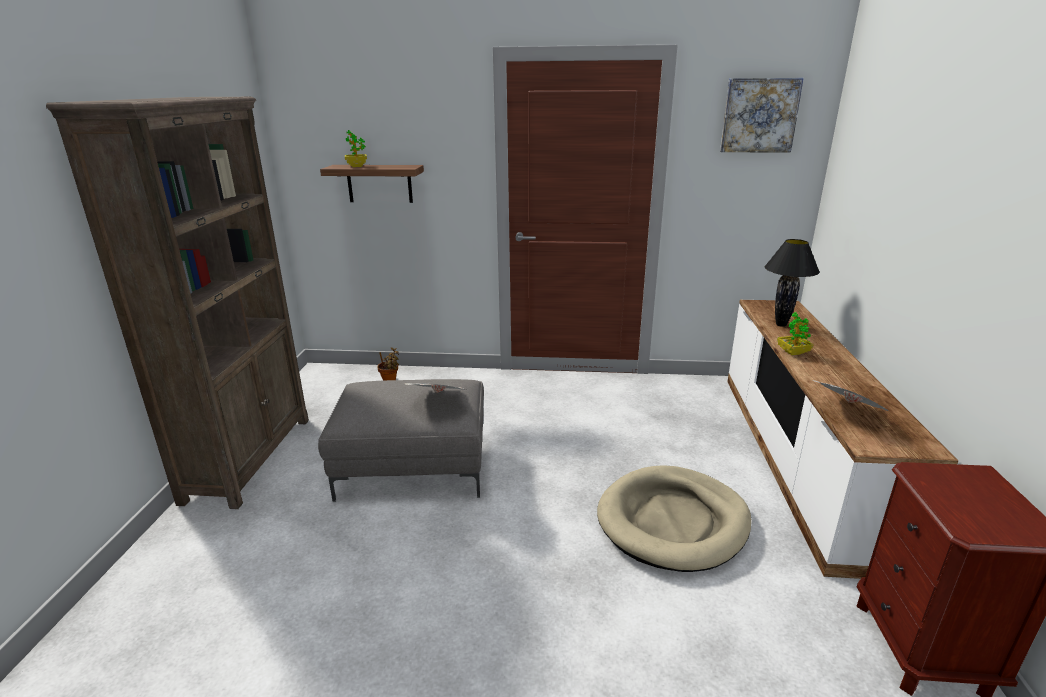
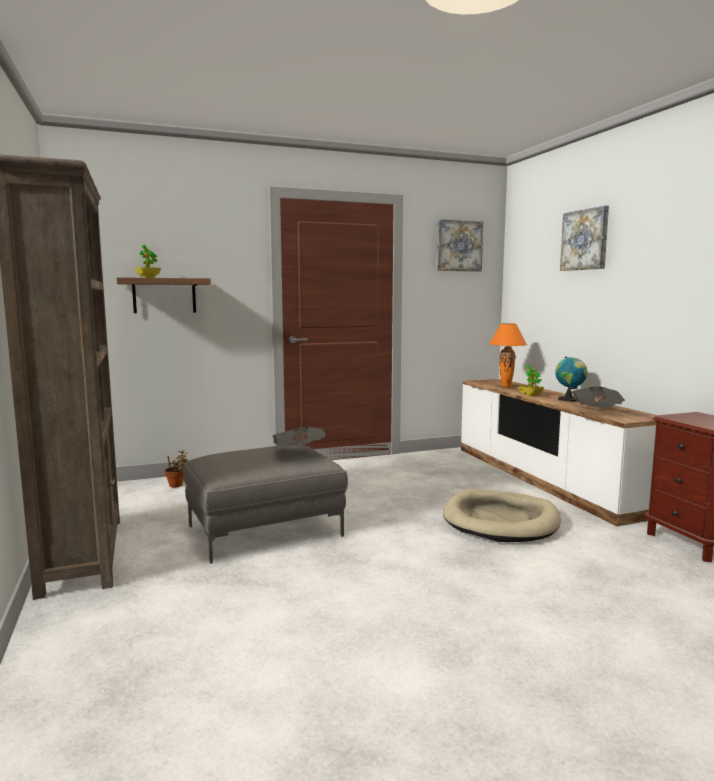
camera: 25 degrees left, 15 degrees down
(781, 325) = (506, 387): black table lamp -> orange table lamp
(841, 373) = (570, 399): none -> globe
(924, 133) = (585, 240): none -> picture

